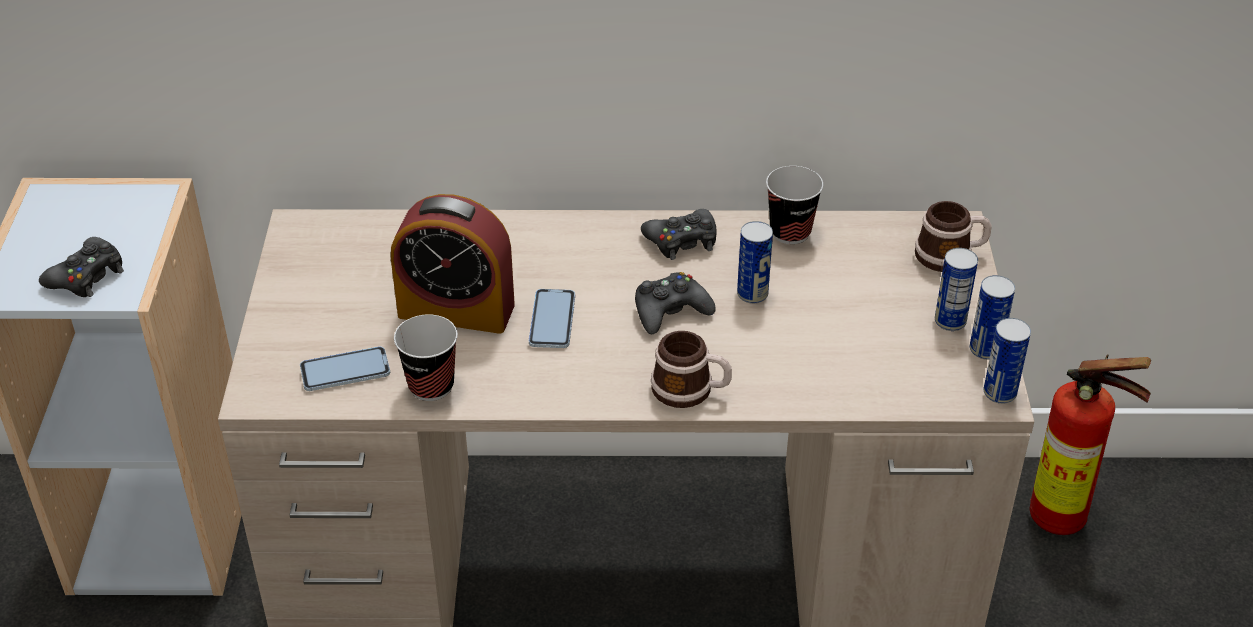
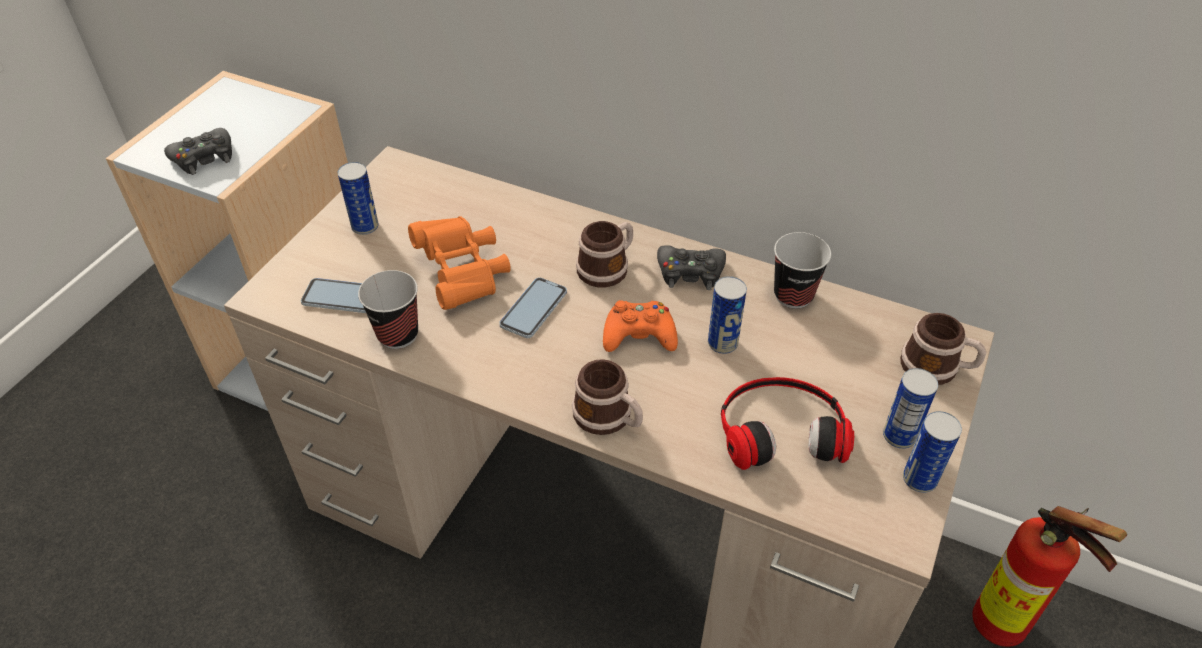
camera: 25 degrees right, 5 degrees up
(456, 310) = (463, 274): alarm clock -> orange binoculars
(598, 260) = (607, 267): none -> mug
(670, 311) = (639, 335): black game controller -> orange game controller
(847, 347) = (780, 427): none -> headphones
(999, 393) = (909, 533): can -> can (365, 226)

